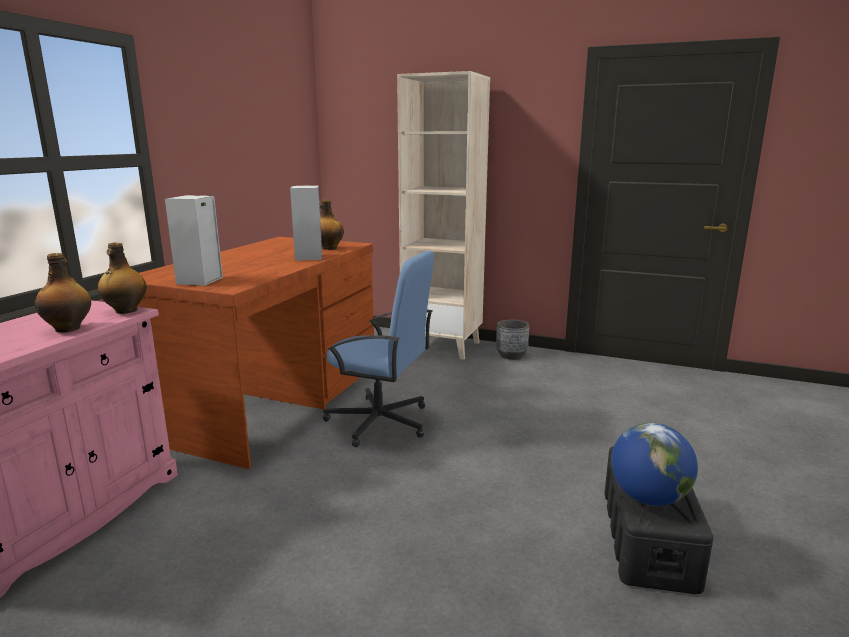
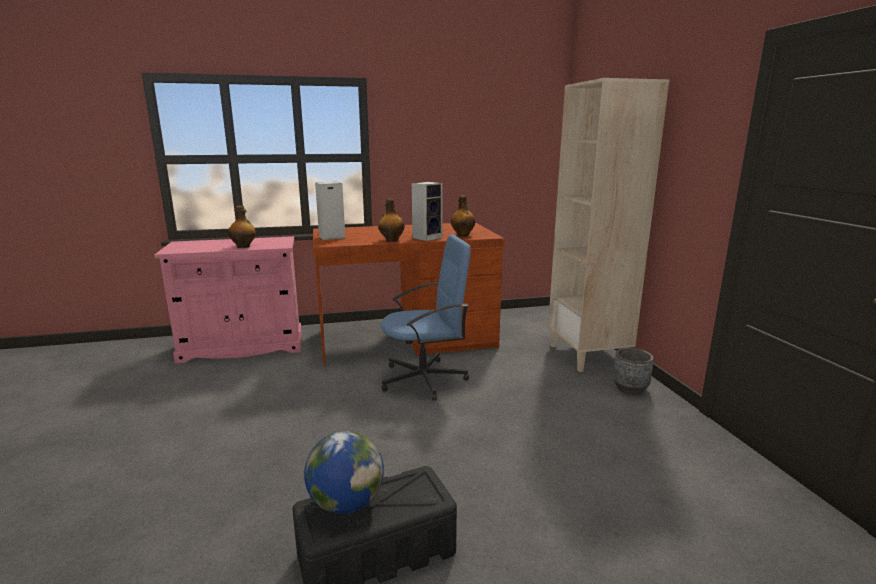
camera: 55 degrees right, 0 degrees up
(125, 311) = (281, 245): bottle -> bottle (391, 240)
(380, 422) = (424, 379): blue office chair -> blue office chair turned 90 degrees counterclockwise

